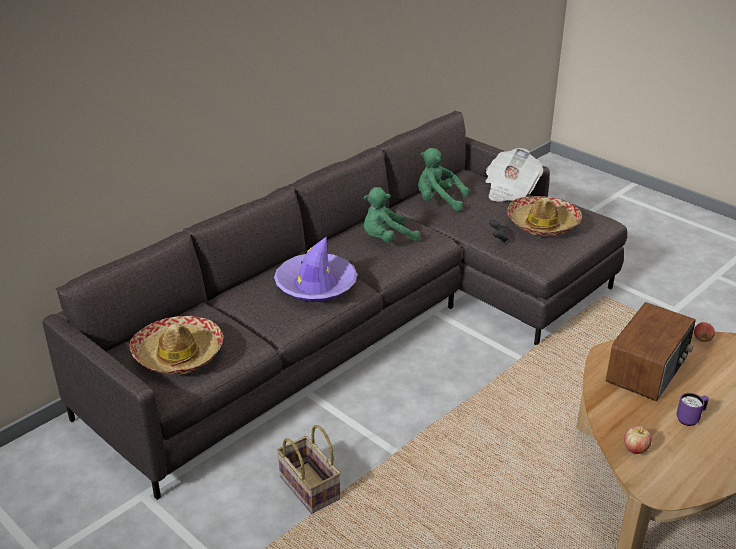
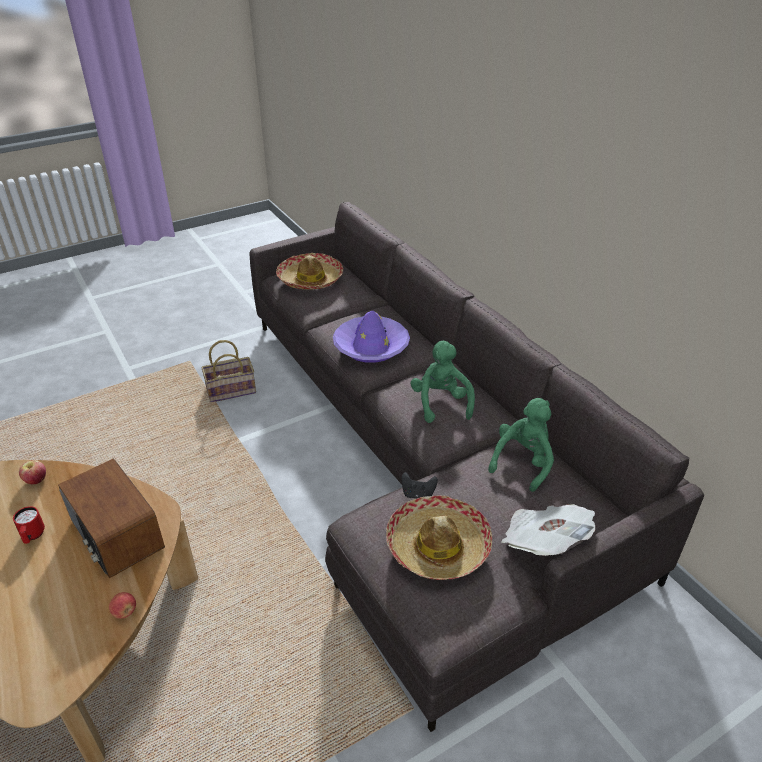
camera: 105 degrees right, 5 degrees up
(690, 419) = (32, 536): purple mug -> red mug

